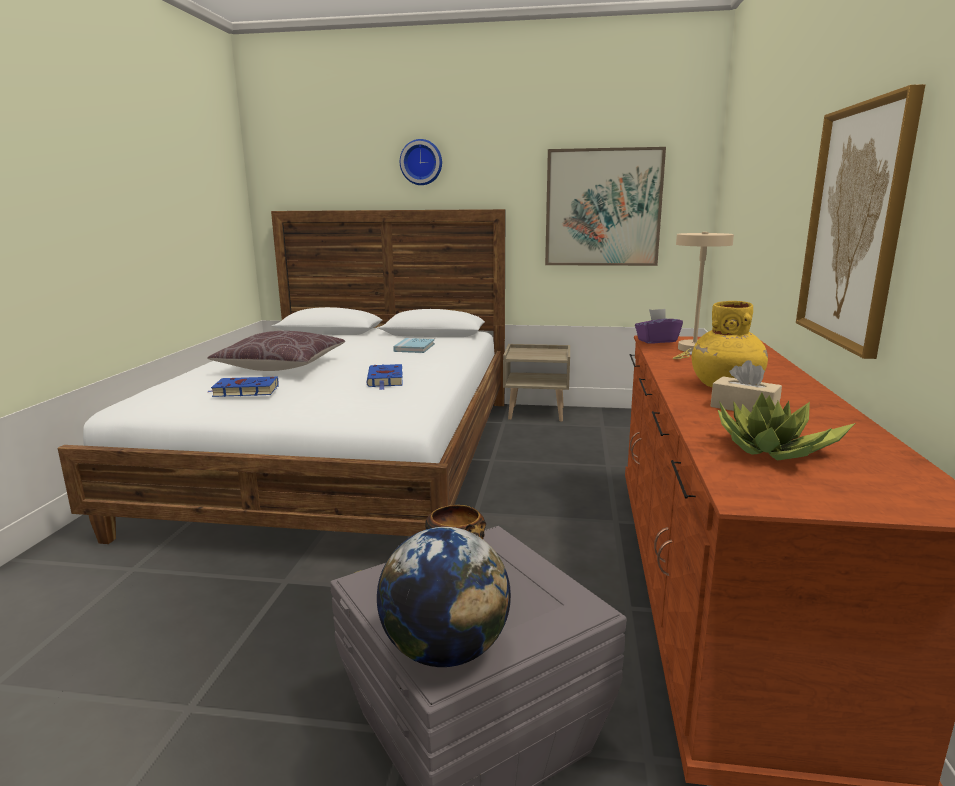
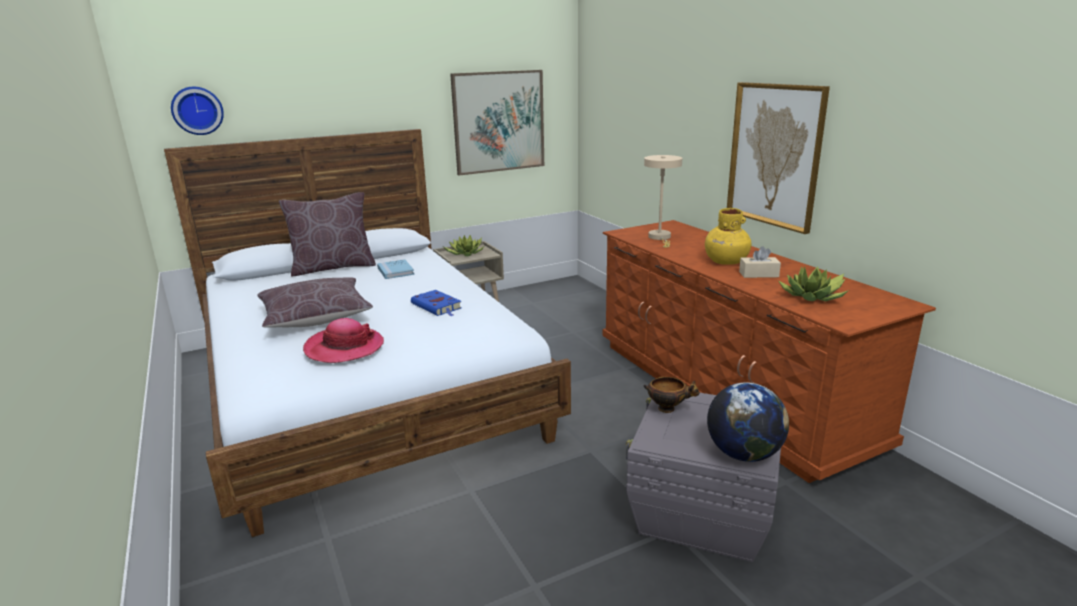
camera: 35 degrees left, 5 degrees up
(244, 391) = (344, 348): blue book -> hat
(374, 337) = (333, 267): none -> brown pillow
(421, 162) = (333, 88): wall clock -> wall clock (197, 110)
(535, 353) = (465, 253): none -> potted plant
(657, 341) = (626, 234): purple tissue box -> none

